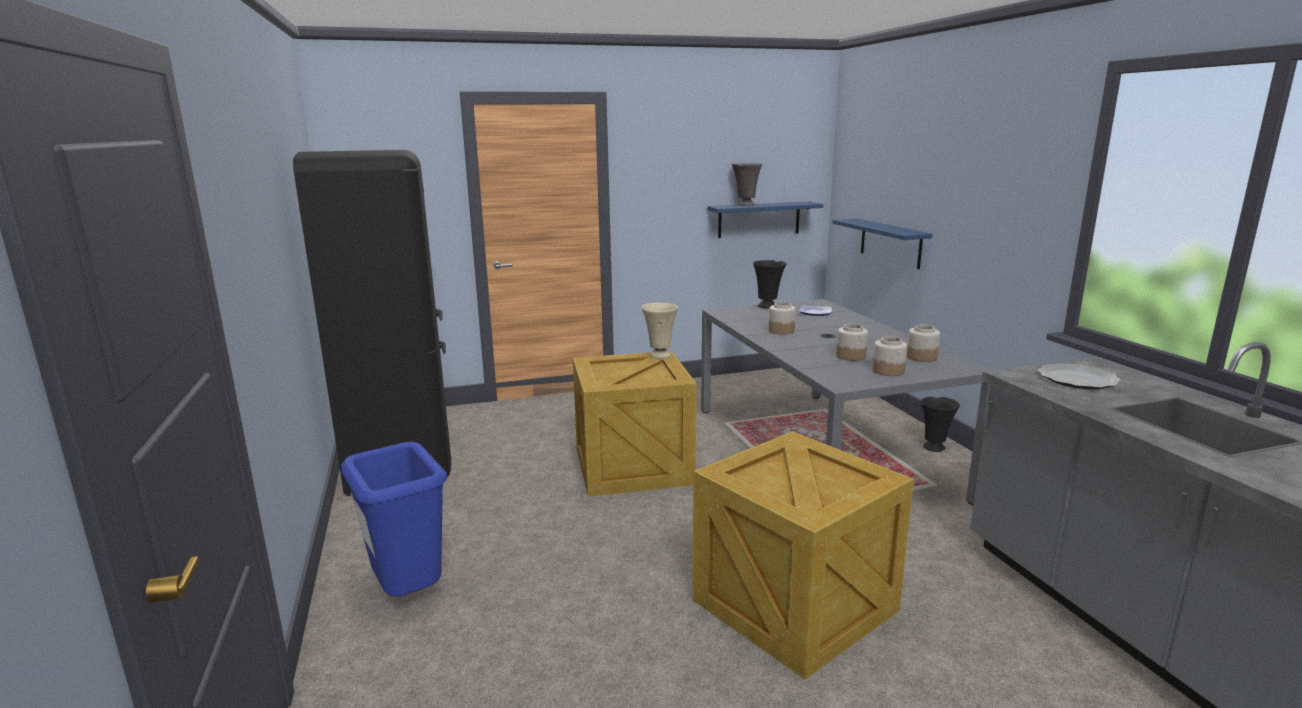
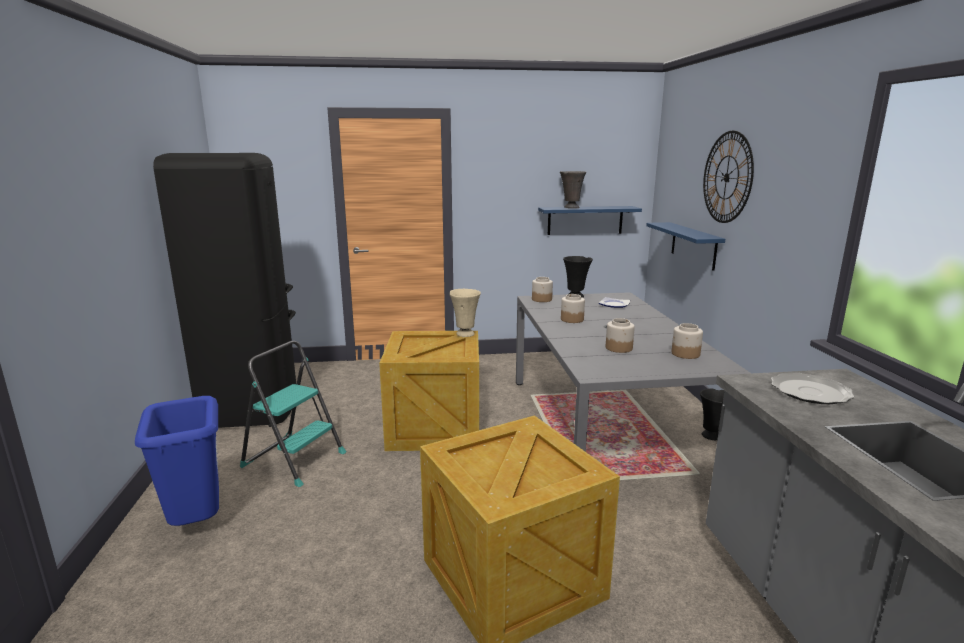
camera: 10 degrees right, 0 degrees up
(481, 515) = (291, 458): none -> turquoise step ladder
(888, 371) = (645, 365): jar -> jar (542, 299)
(931, 167) = (727, 177): none -> wall clock

